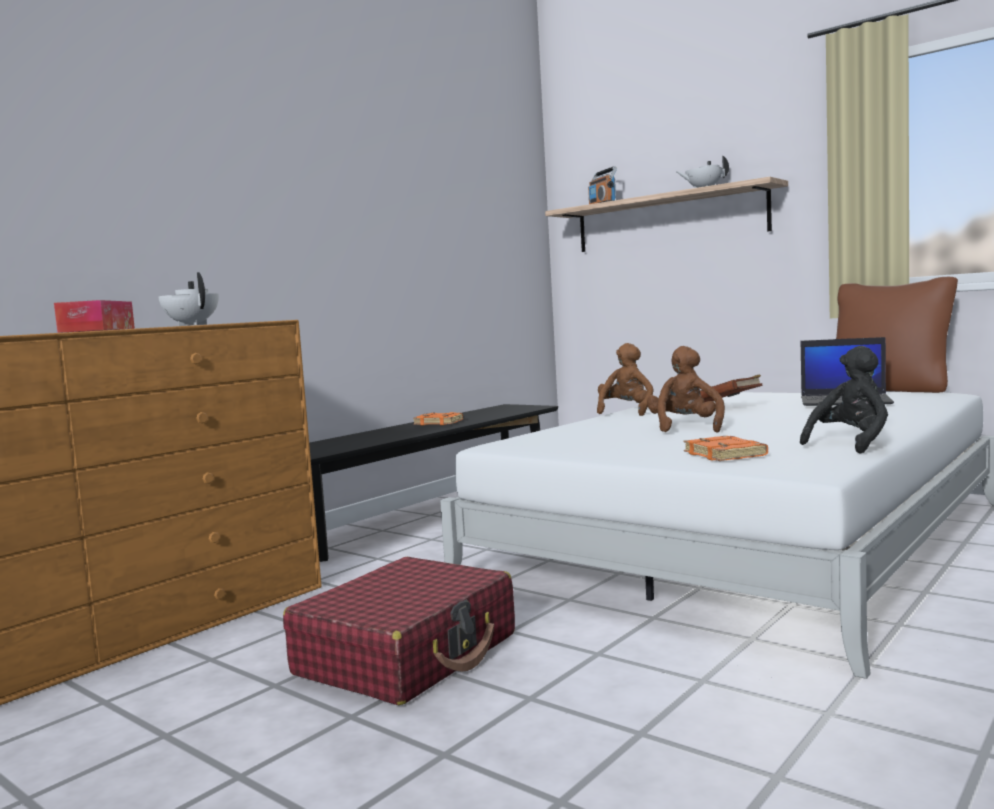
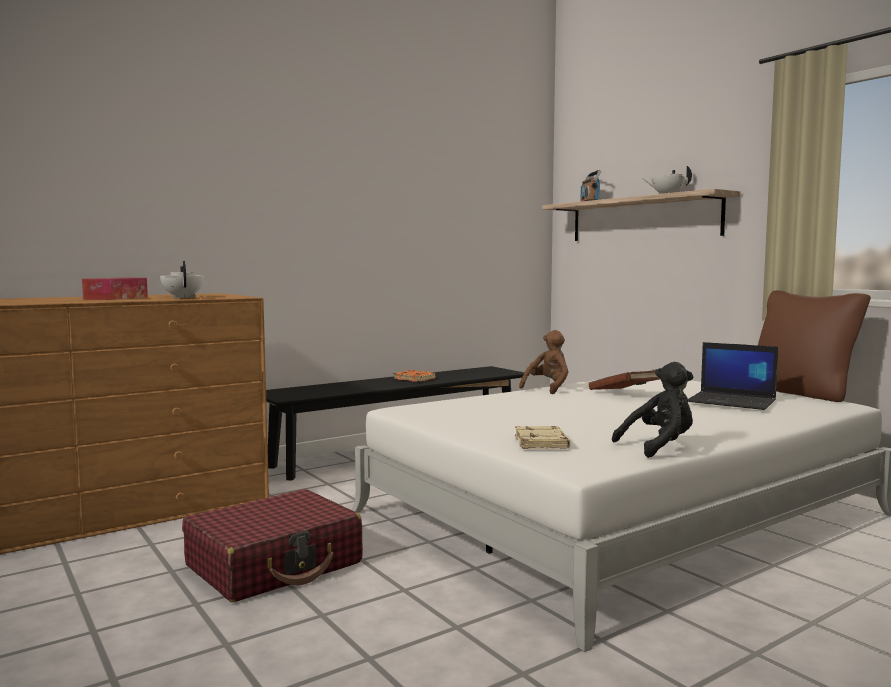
camera: 15 degrees right, 0 degrees up
(685, 428) = (560, 412): brown plush toy -> none
(726, 455) = (542, 443): orange book -> beige book

